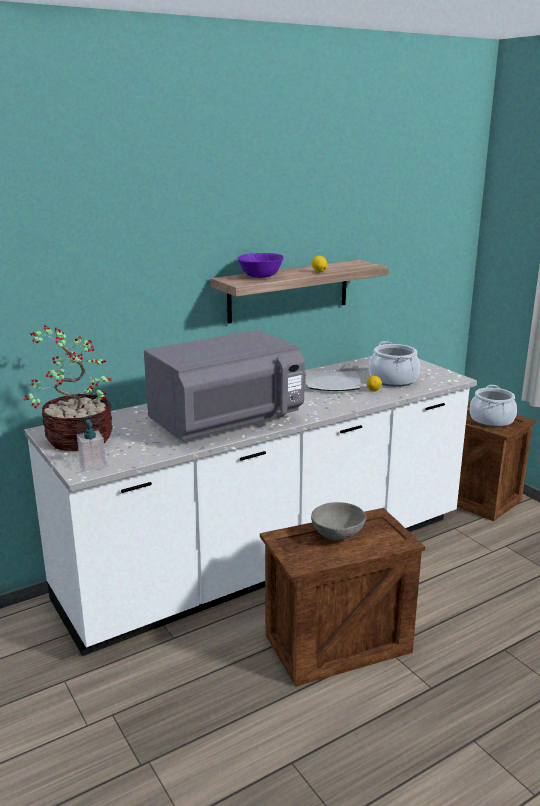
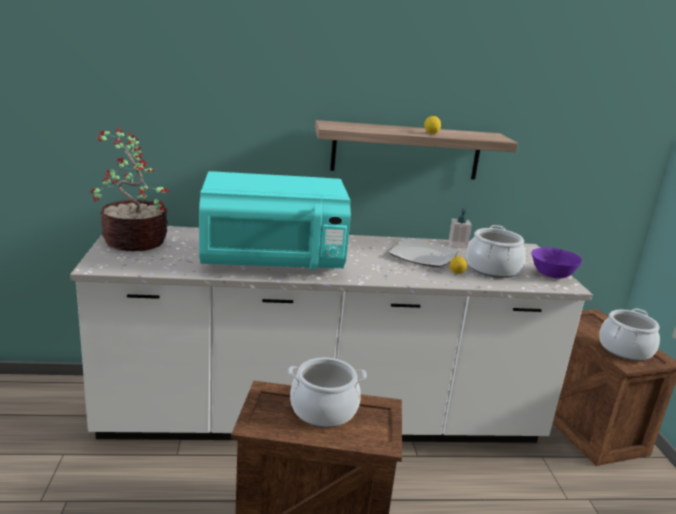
camera: 25 degrees right, 0 degrees up
(93, 465) = (111, 264): soap dispenser -> soap dispenser (457, 245)
(226, 422) = (273, 262): grey microwave -> turquoise microwave
(260, 277) = (362, 127): purple bowl -> purple bowl (552, 275)
(338, 535) = (323, 410): grey bowl -> cooking pot

